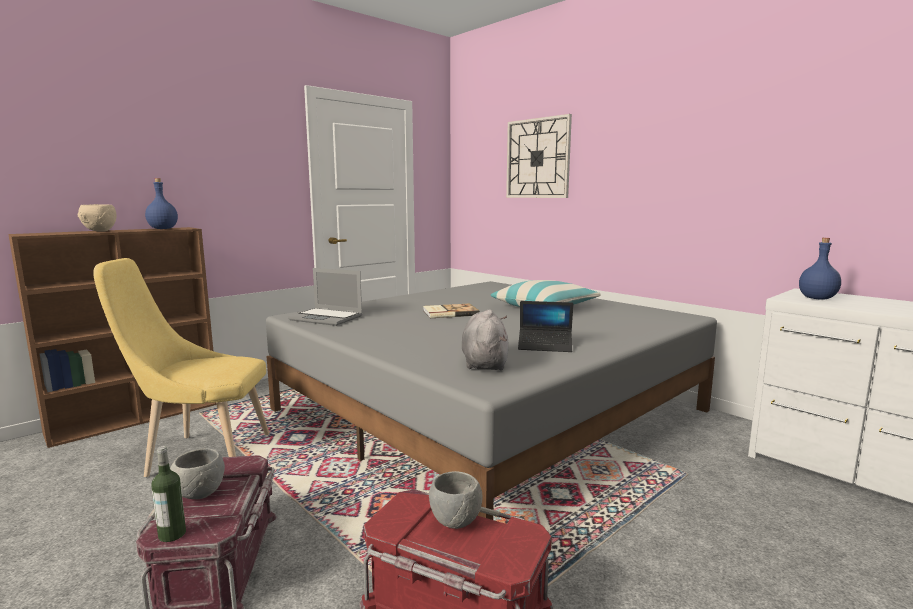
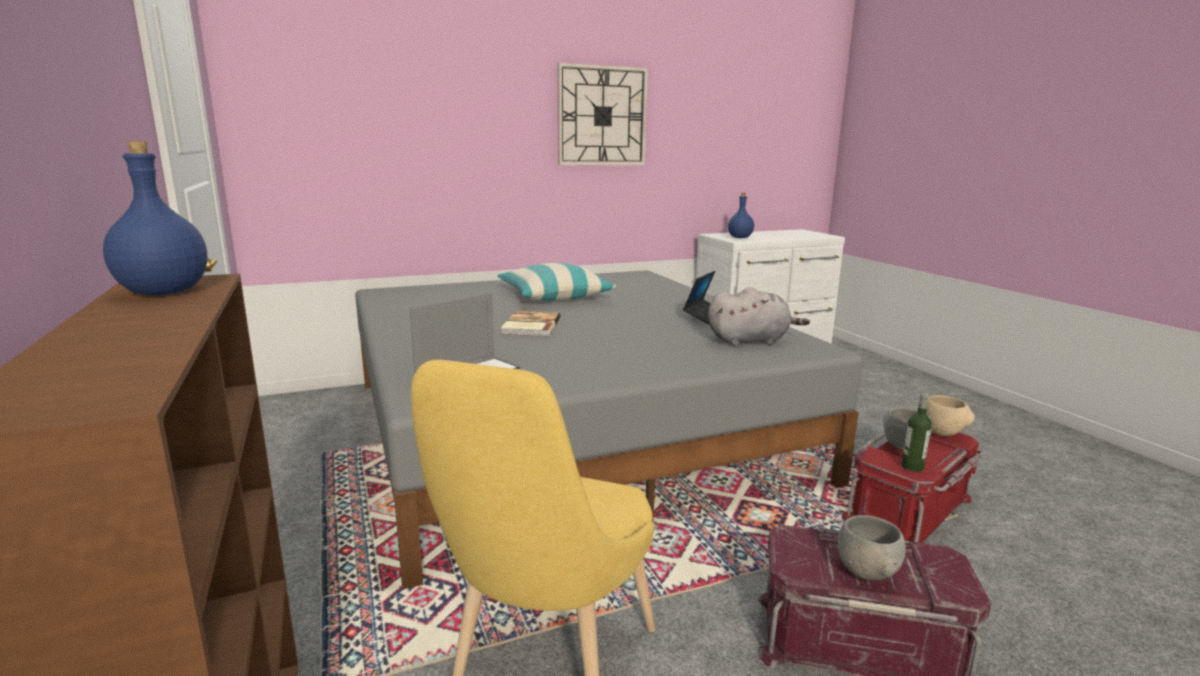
camera: 70 degrees left, 5 degrees up
(99, 231) = (133, 333): beige bowl -> beige bowl (942, 434)
(172, 534) = (961, 583): bottle -> bottle (912, 467)
(484, 362) = (751, 341): grey plush toy -> grey plush toy turned 150 degrees clockwise
(538, 158) = (419, 109): wall clock -> wall clock (602, 116)

